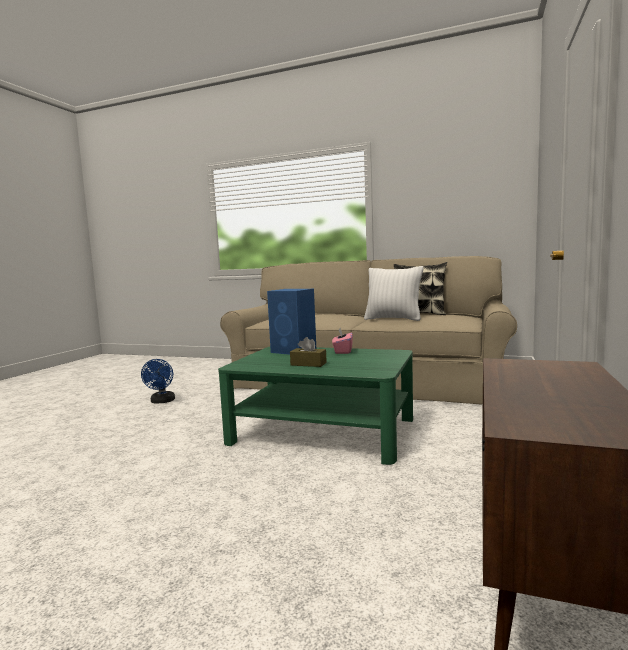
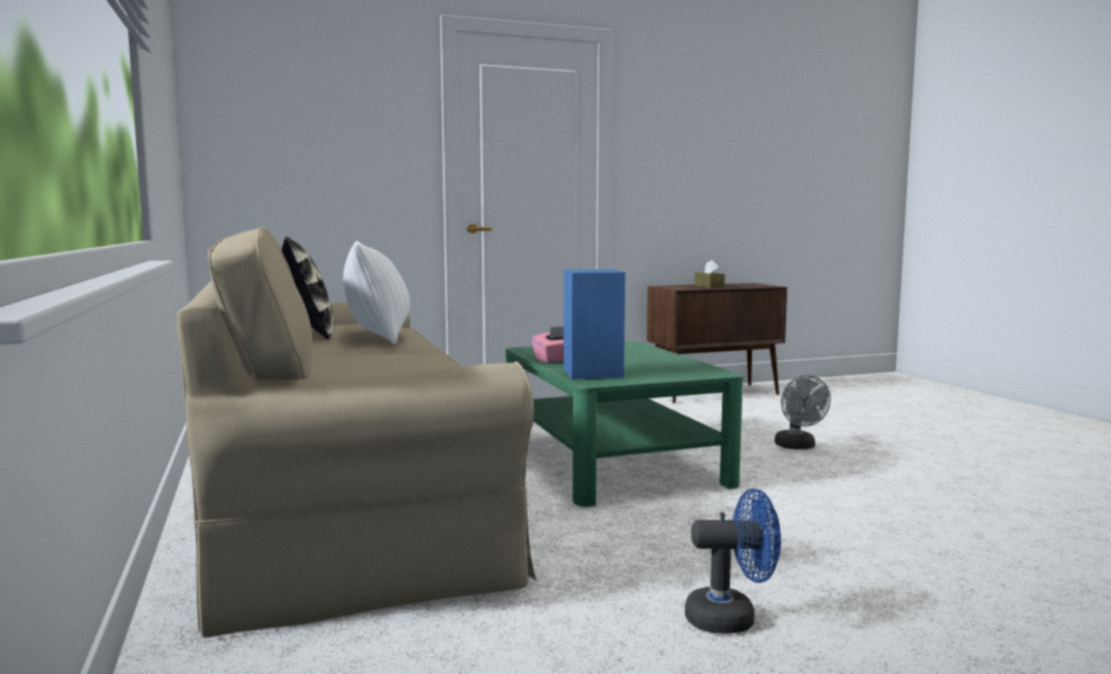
camera: 130 degrees left, 0 degrees up
(162, 401) = (732, 618): blue fan -> blue fan turned 45 degrees clockwise
(234, 506) = (798, 447): none -> grey fan
(308, 364) = (644, 359): brown tissue box -> brown tissue box (709, 286)

